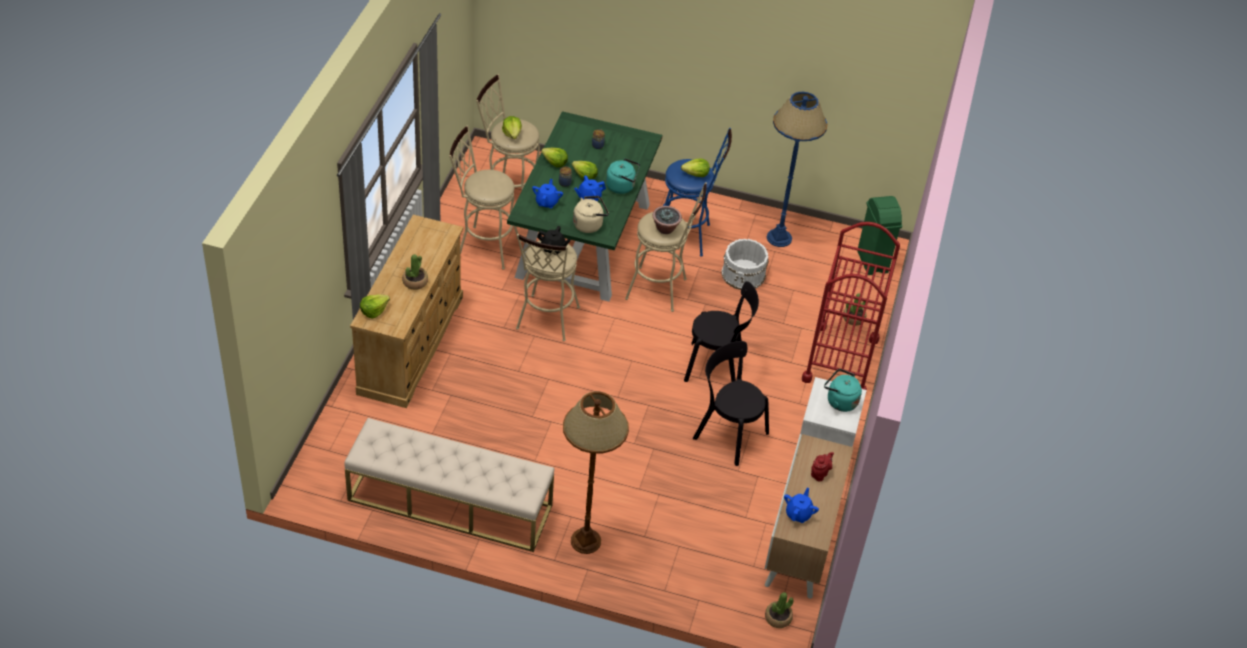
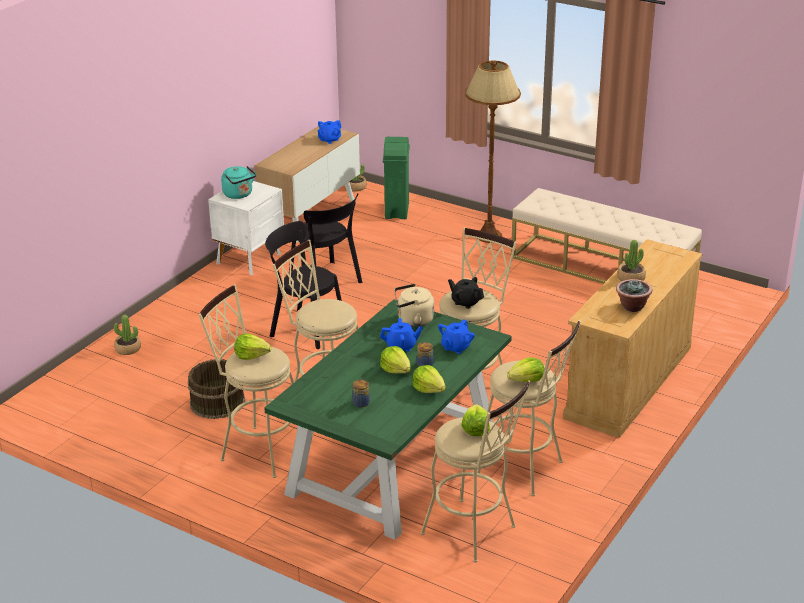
camera: 160 degrees left, 15 degrees down
(374, 311) = (677, 261): lettuce -> lettuce (527, 380)
(622, 186) = (353, 353): turquoise kettle -> none
(665, 229) = (325, 306): potted plant -> potted plant (632, 307)
(688, 237) = (257, 449): blue stool -> beige stool
(744, 274) = (217, 402): white bucket -> brown bucket
(779, 238) = (144, 434): blue floor lamp -> none
(820, 473) = (295, 155): red teapot -> none
(840, 360) = (173, 319): red cart -> none
(872, 262) = (56, 396): green trash can -> green trash can (397, 211)

